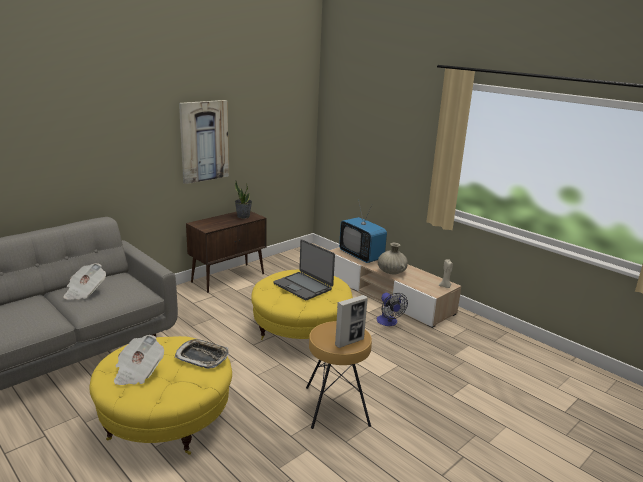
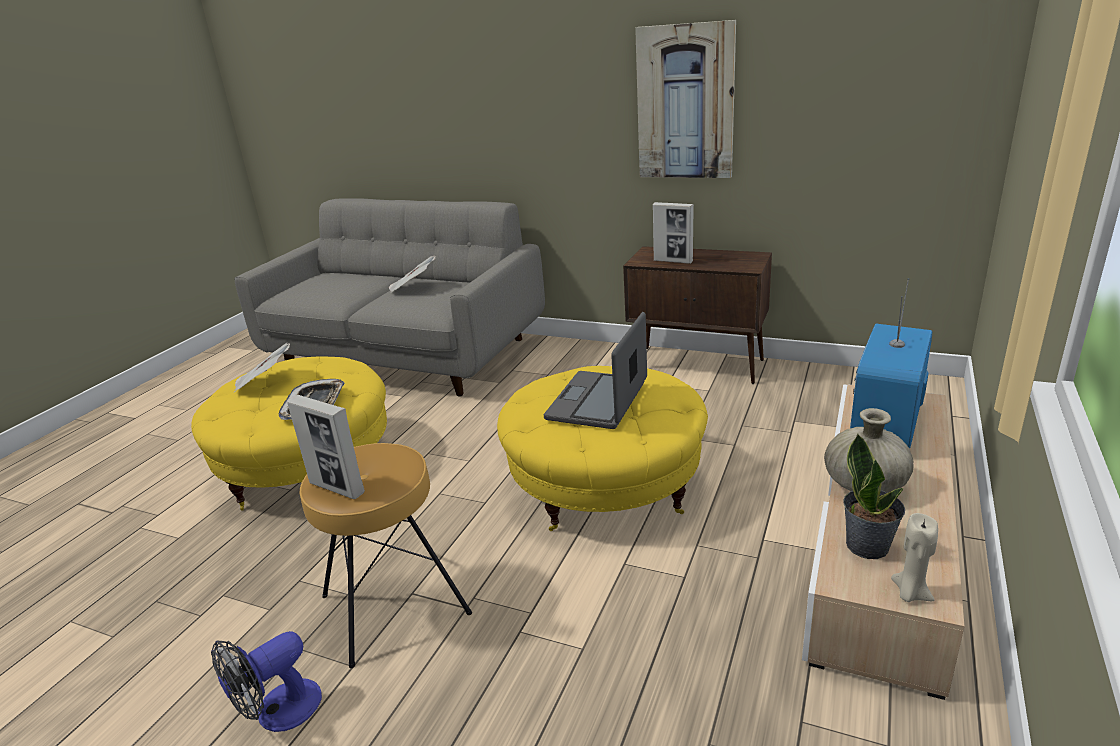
camera: 70 degrees right, 5 degrees up
(221, 224) = (673, 261): none -> picture frame
(243, 216) = (734, 260): potted plant -> potted plant (868, 545)
(388, 322) = (749, 582): fan -> fan (278, 713)

